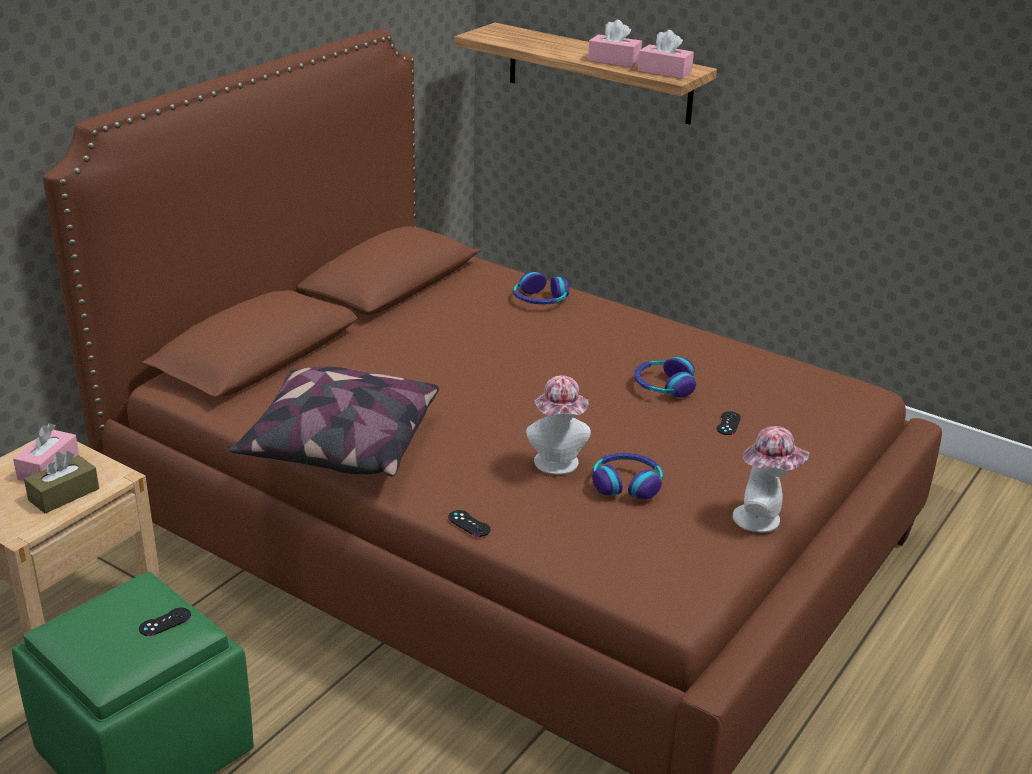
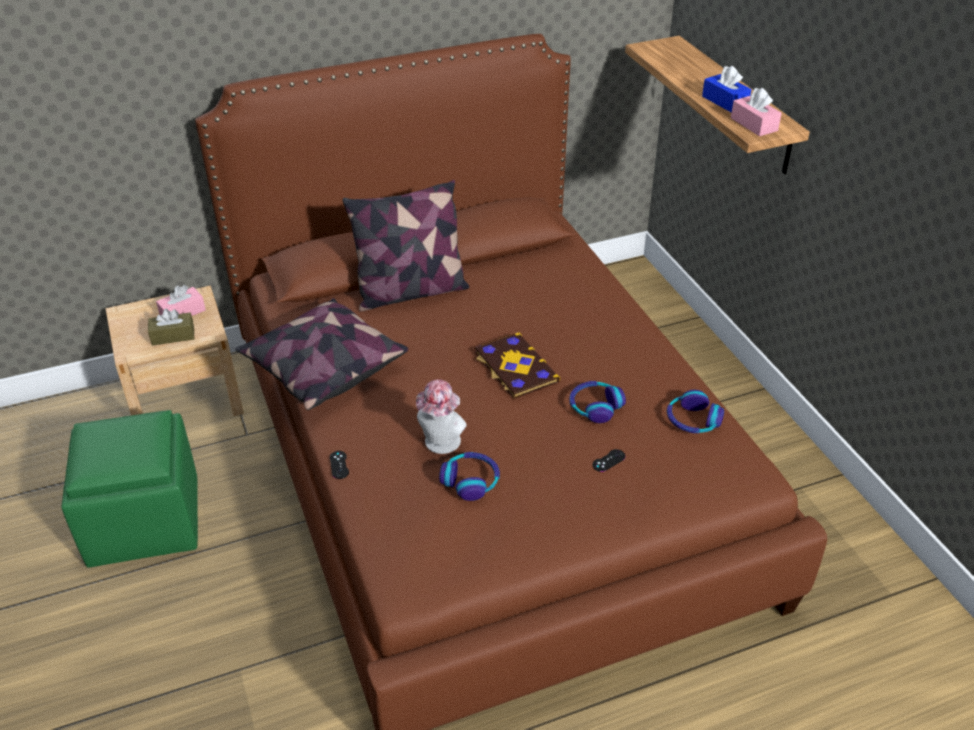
camera: 35 degrees right, 10 degrees up
(165, 622) = (140, 451): black game controller -> none
(354, 349) = (410, 291): none -> pillow
(540, 300) = (584, 293): headphones -> headphones (692, 420)
(549, 379) = (515, 367): none -> book
(614, 61) = (725, 101): pink tissue box -> blue tissue box
(763, 519) = (540, 556): hat -> none

